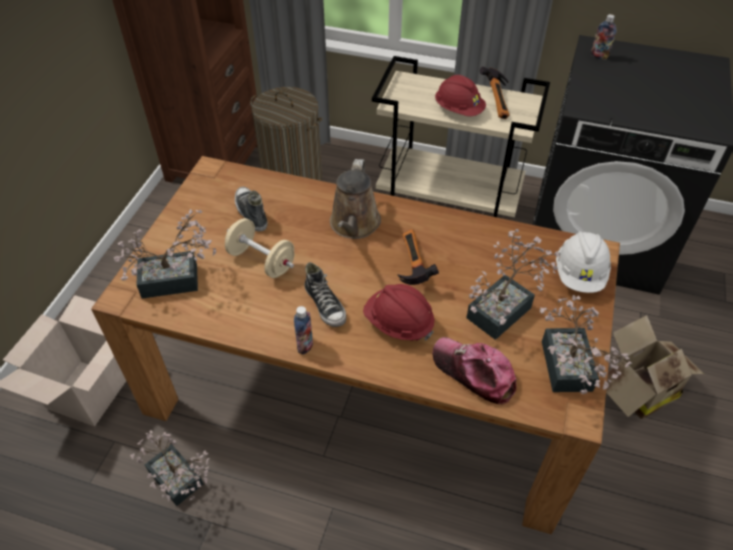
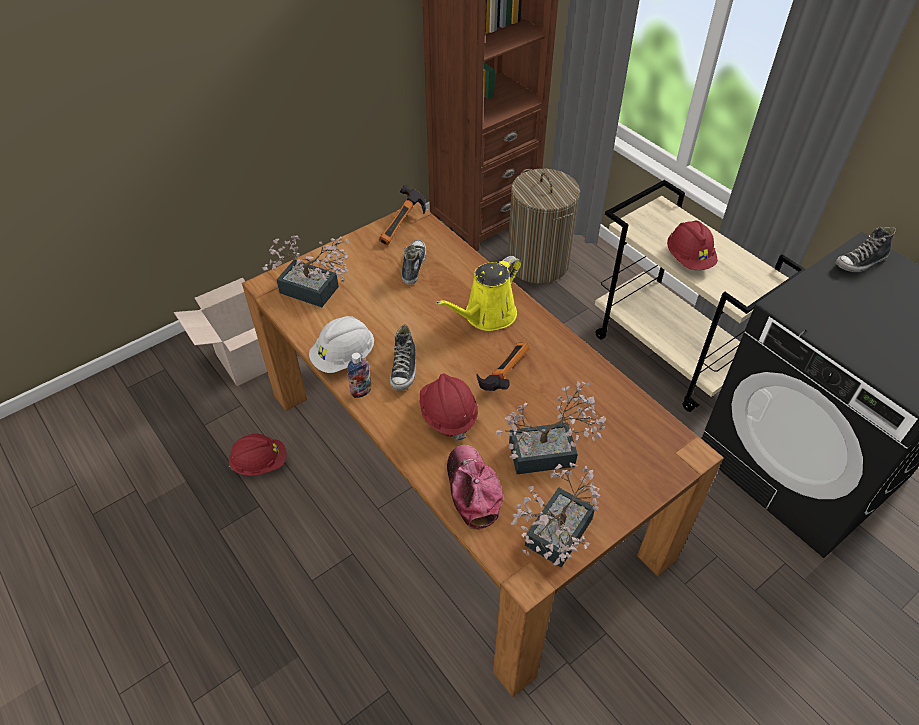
camera: 35 degrees right, 0 degrees up
(179, 483) = (260, 463): potted plant -> red hard hat
(261, 261) = (387, 308): beige dumbbell -> none
(354, 225) = (486, 316): brown watering can -> yellow watering can
(499, 102) = (739, 268): hammer -> hammer (404, 227)
(579, 274) = (651, 463): white hard hat -> white hard hat (344, 357)
(599, 56) = (860, 262): bottle -> shoe
(636, 390) = (710, 631): cardboard box -> none

